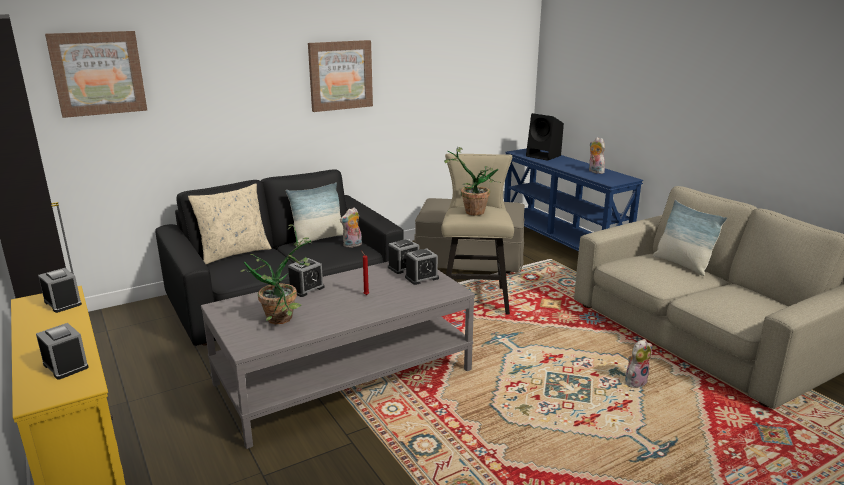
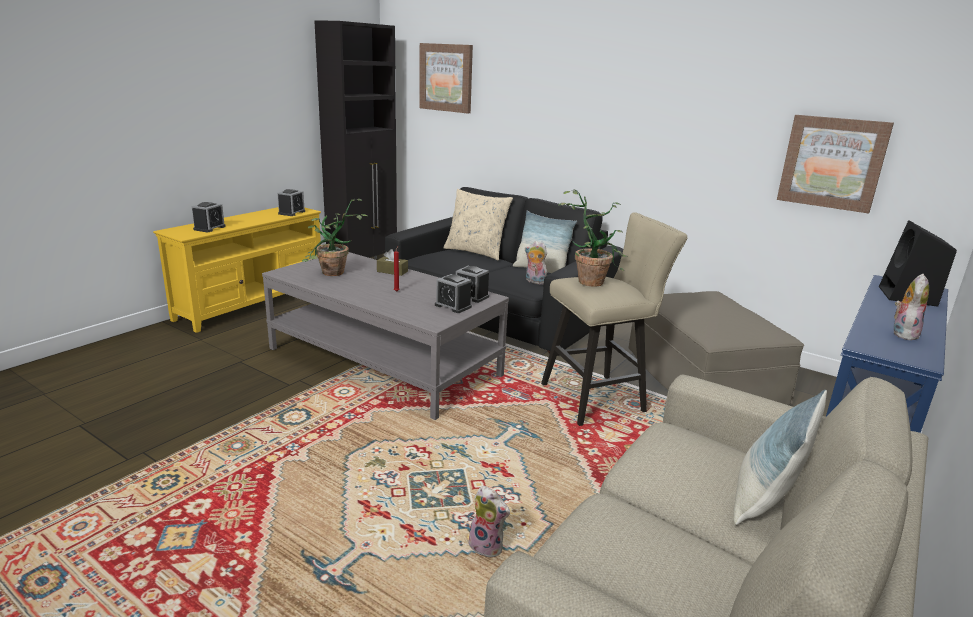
camera: 65 degrees right, 0 degrees up
(306, 289) = (392, 271): alarm clock -> brown tissue box
(340, 75) = (641, 111): picture -> picture (832, 163)

